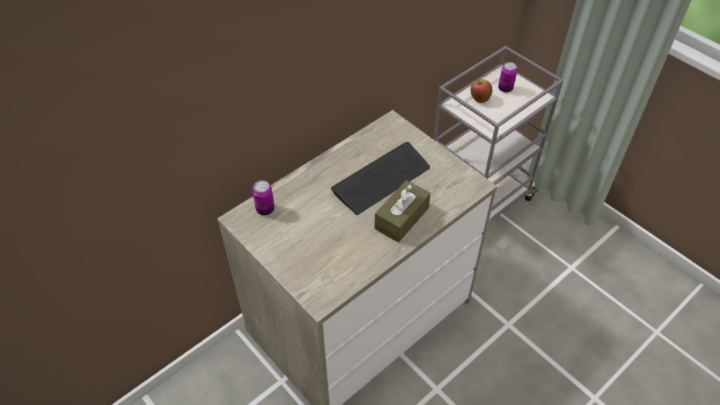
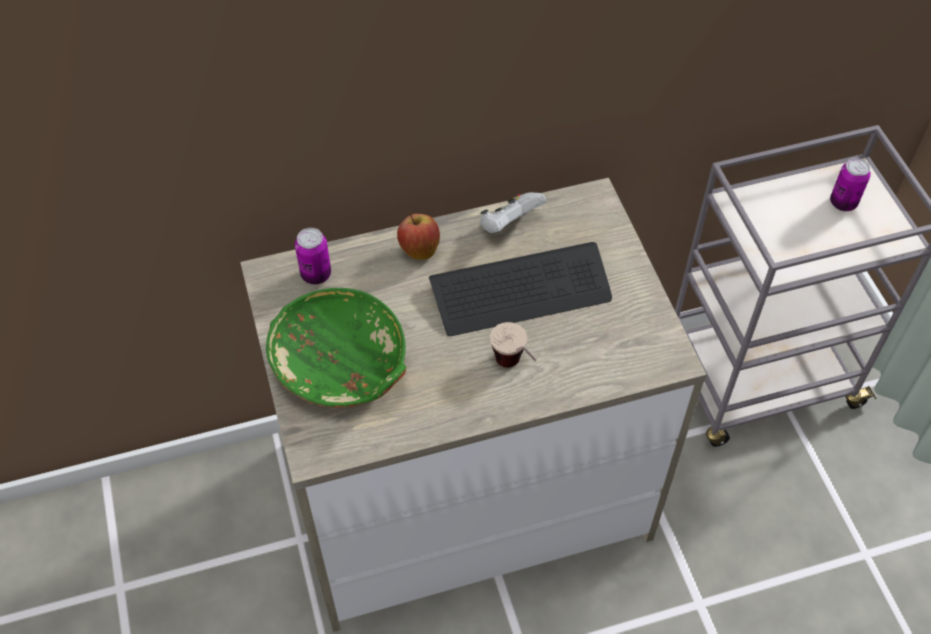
camera: 25 degrees right, 5 degrees up
(307, 250) = (342, 364): none -> green bowl
(355, 149) = (509, 224): none -> white game controller
(401, 218) = (515, 369): brown tissue box -> cup
(479, 99) = (785, 206): apple -> apple (419, 250)

